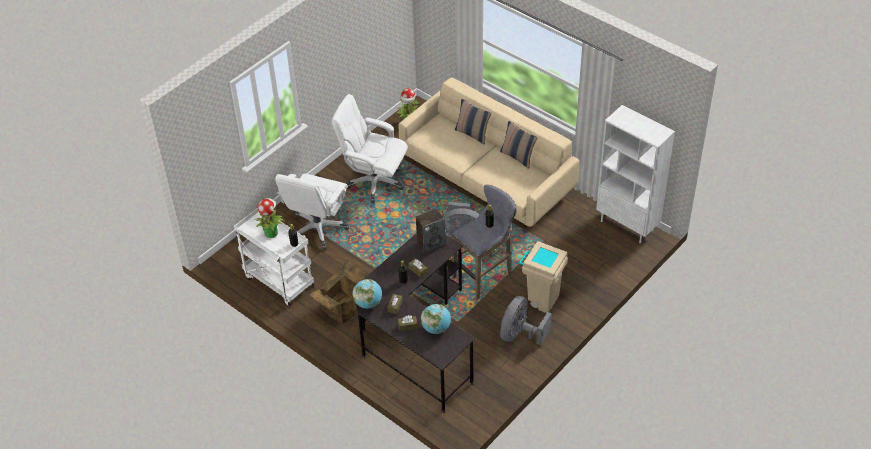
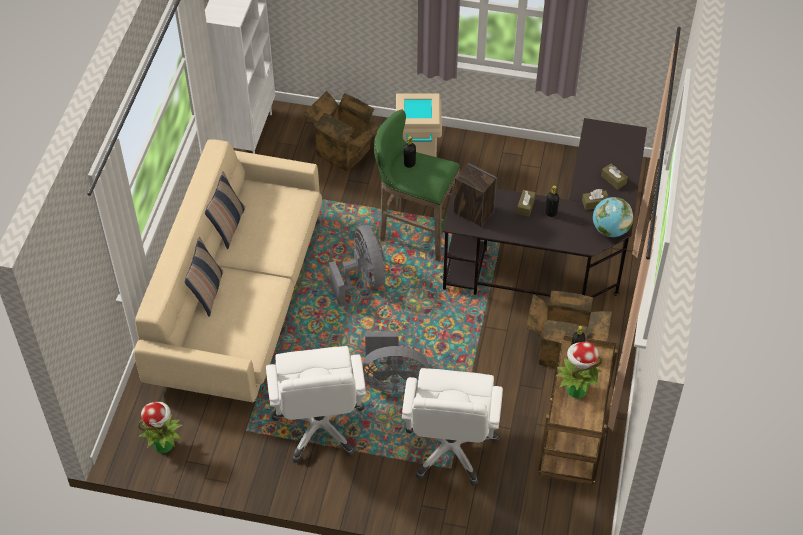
camera: 120 degrees left, 5 degrees up
(278, 281) = (572, 444): white cart -> brown cart
(318, 229) = (450, 448): white office chair -> white office chair turned 105 degrees clockwise
(436, 328) = (597, 154): globe -> none
(485, 275) = (414, 232): grey stool -> green stool
(520, 334) = (481, 168): grey fan -> grey fan (392, 381)
(581, 268) = (345, 150): none -> cardboard box

